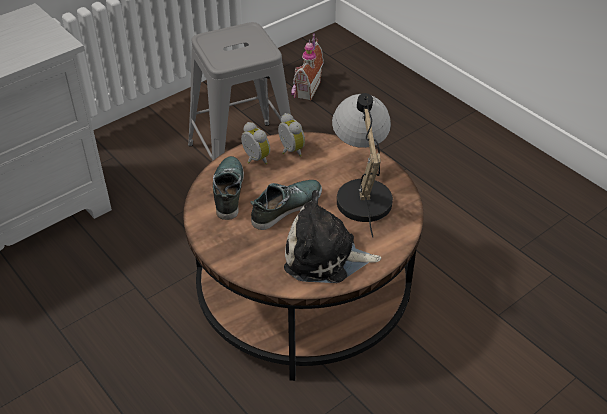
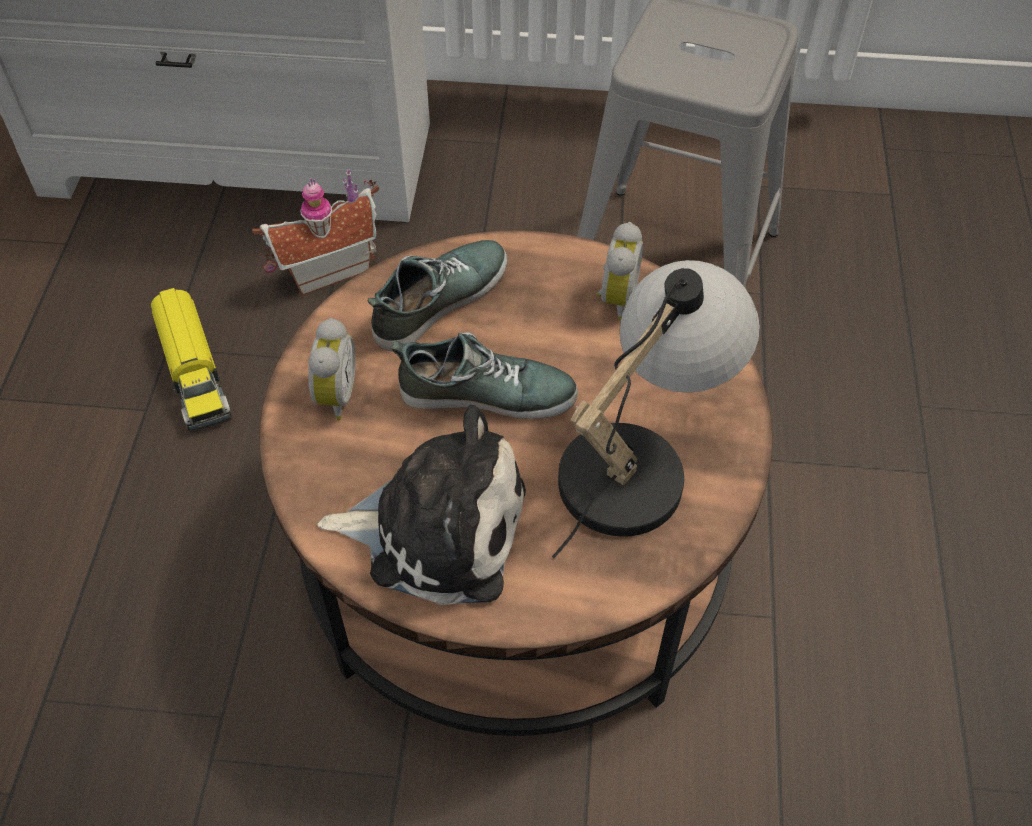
camera: 45 degrees right, 10 degrees up
(84, 329) = (193, 370): none -> toy truck
(254, 160) = (542, 275): alarm clock -> alarm clock (333, 396)
(305, 89) = (906, 213): toy house -> toy house (325, 268)
(325, 257) = (437, 528): plush toy -> plush toy turned 135 degrees clockwise

